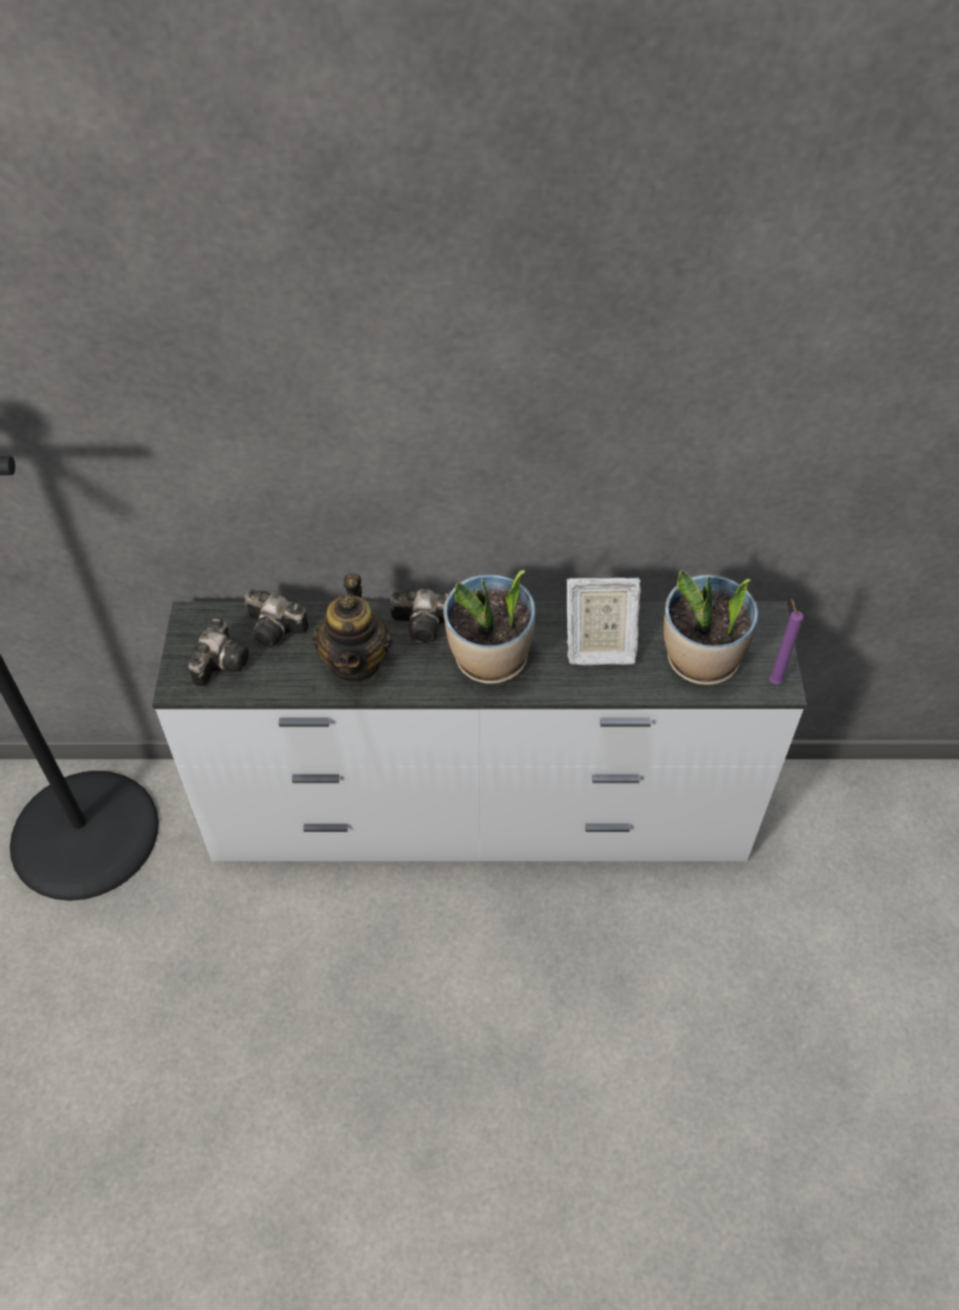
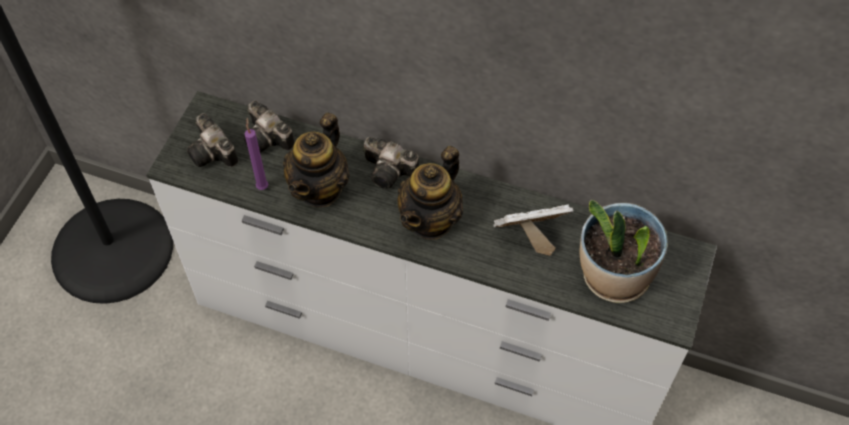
camera: 20 degrees right, 5 degrees up
(221, 661) = (214, 154): camera -> camera turned 105 degrees clockwise
(490, 660) = (431, 219): potted plant -> teapot
(598, 647) = (528, 237): picture frame -> picture frame turned 150 degrees clockwise
(773, 680) = (671, 315): purple candle -> purple candle (262, 186)

